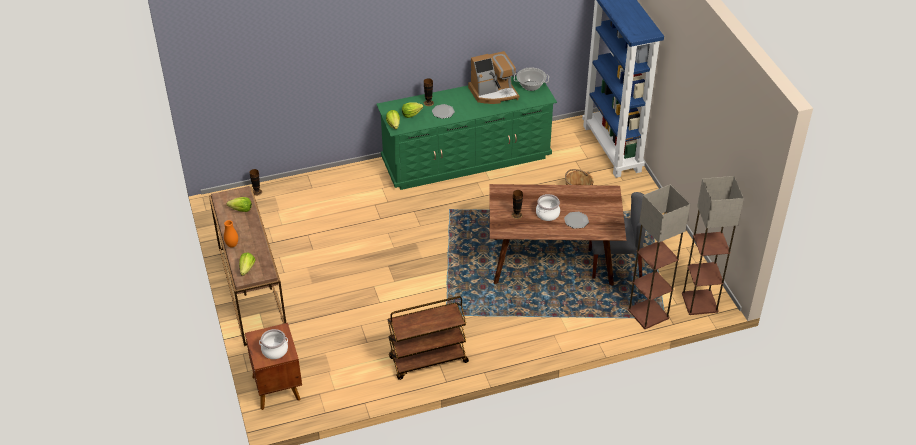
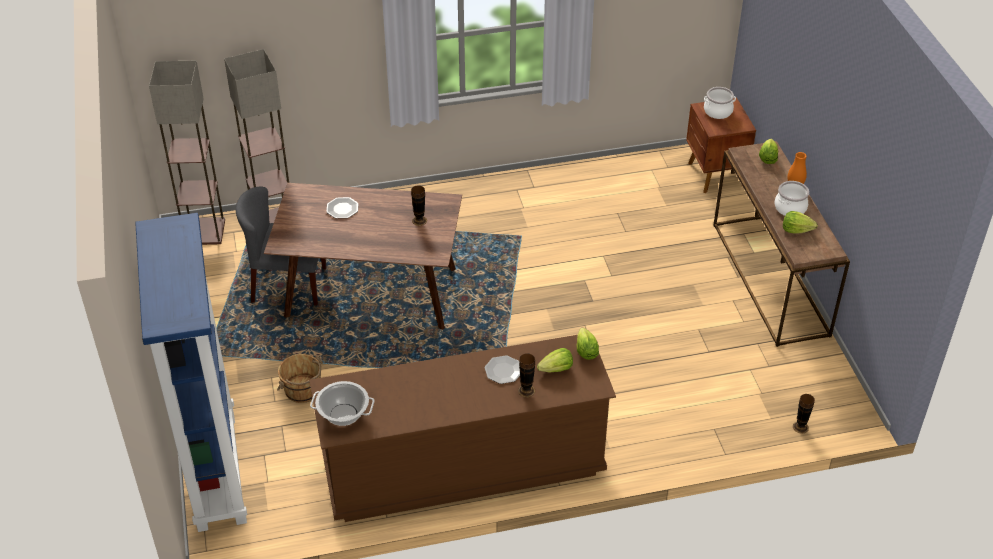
camera: 175 degrees left, 0 degrees up
(428, 360) = (546, 190): brown cart -> none
(466, 159) = (463, 466): green dresser -> brown dresser
(493, 93) = (411, 404): coffee machine -> none
(547, 214) = (377, 219): cooking pot -> cooking pot (790, 208)

